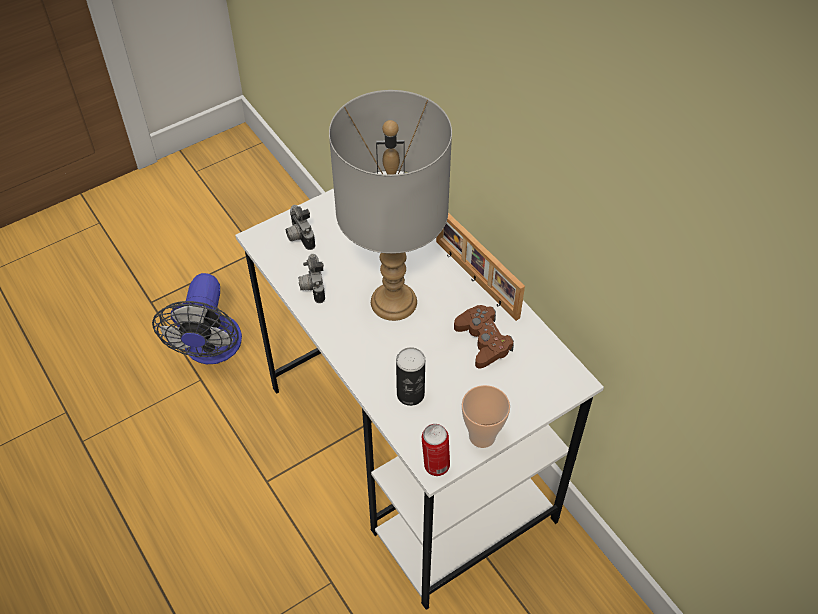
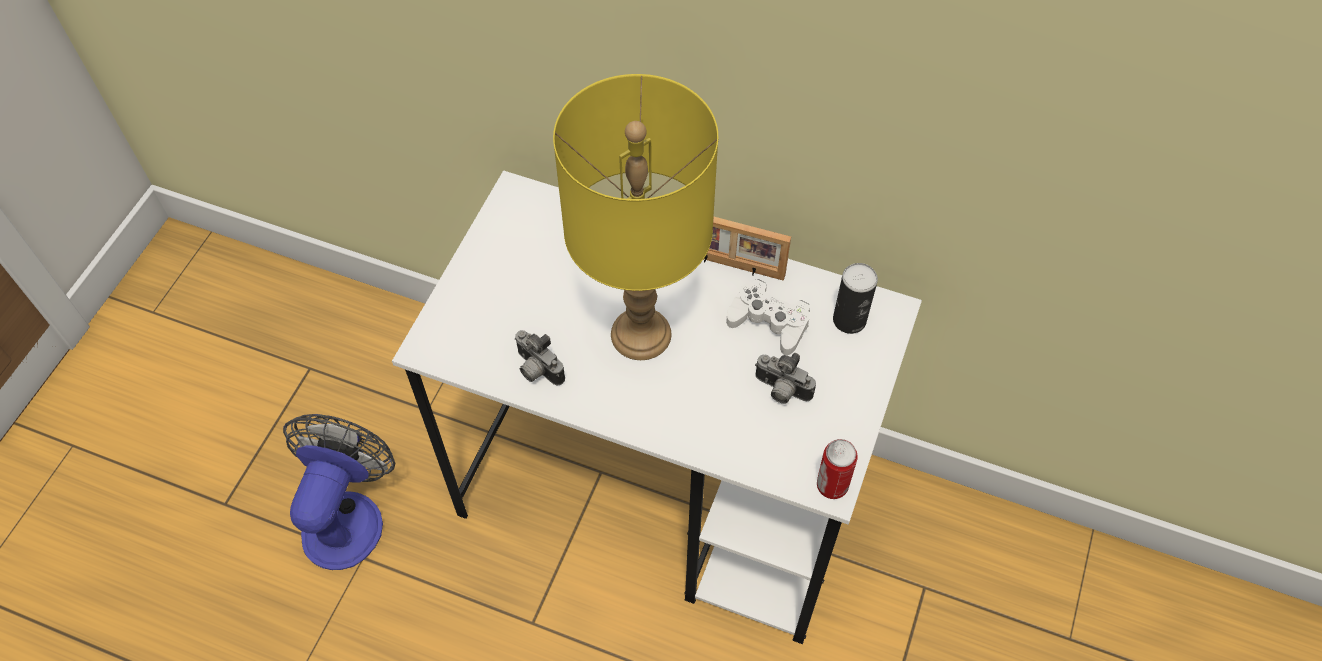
camera: 35 degrees left, 5 degrees up
(211, 349) = (347, 515): fan -> fan turned 135 degrees counterclockwise
(299, 237) = (471, 320): camera -> camera (781, 391)
(393, 301) = (640, 333): grey table lamp -> yellow table lamp
(410, 394) = (743, 426): can -> can (849, 320)
(482, 436) = (850, 425): cup -> none
(483, 341) = (769, 322): brown game controller -> white game controller

